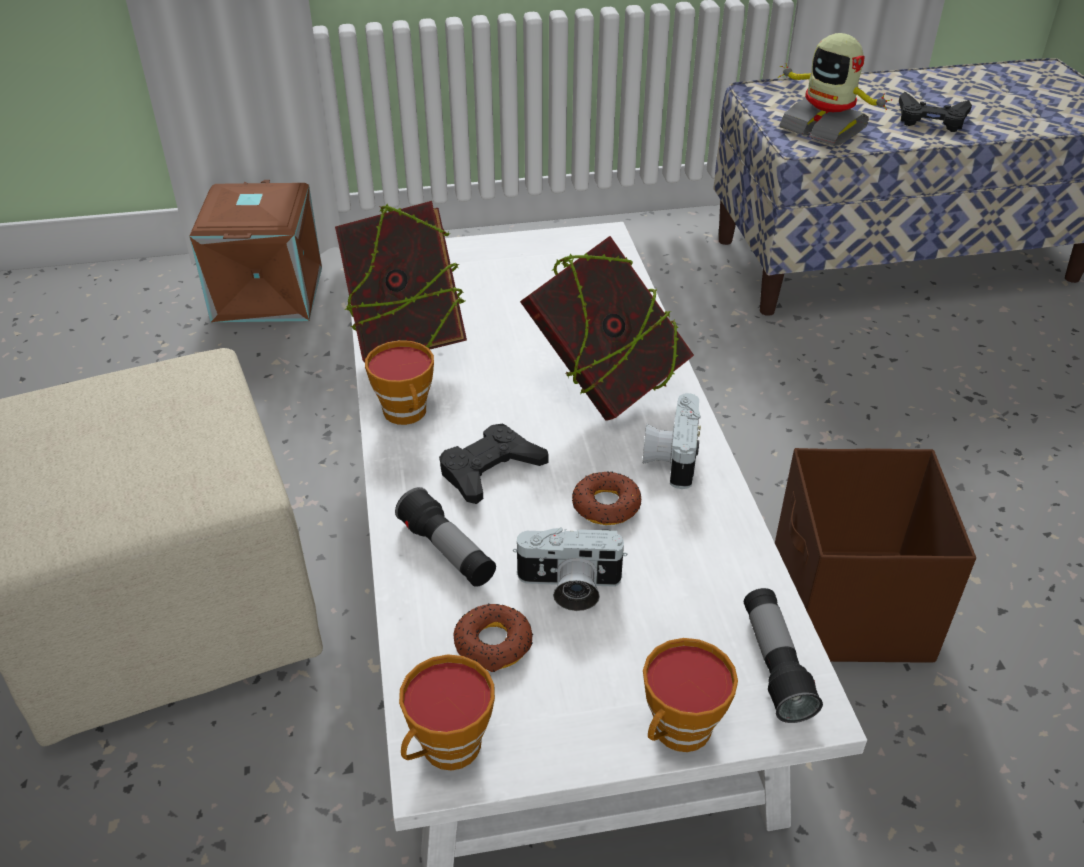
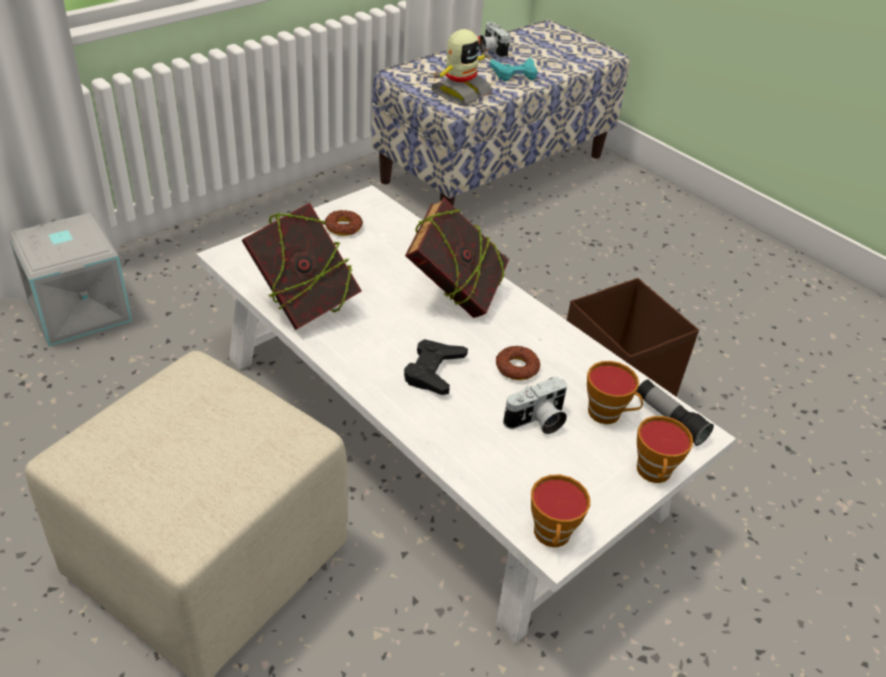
camera: 35 degrees left, 0 degrees up
(270, 294) = (81, 310): brown storage box -> grey storage box
(407, 414) = (350, 354): cup -> cup (608, 414)
(447, 551) = (453, 429): flashlight -> none
(493, 643) = (525, 469): donut -> donut (343, 227)
(670, 456) = (526, 327): camera -> camera (490, 50)
(824, 128) = (460, 93): toy robot -> toy robot turned 60 degrees counterclockwise
(931, 119) = (514, 74): black game controller -> turquoise game controller

